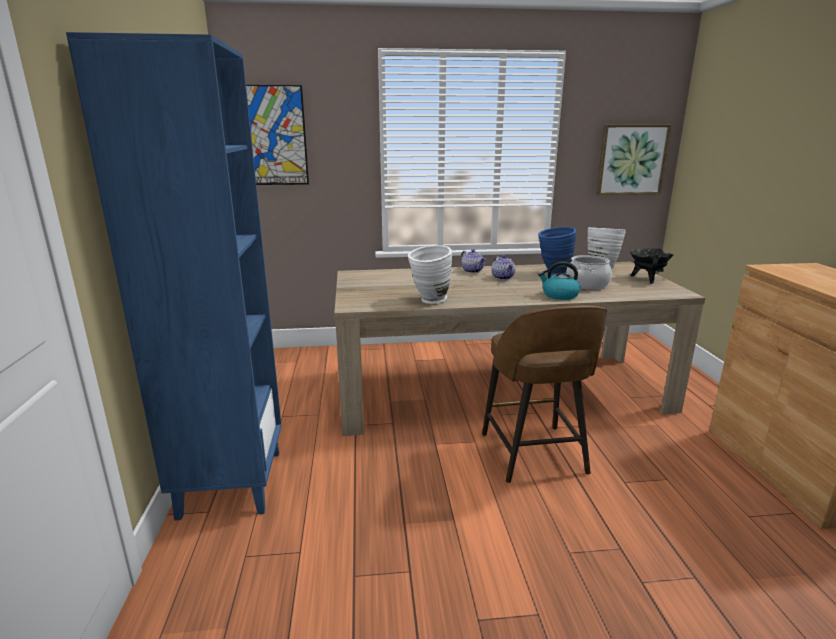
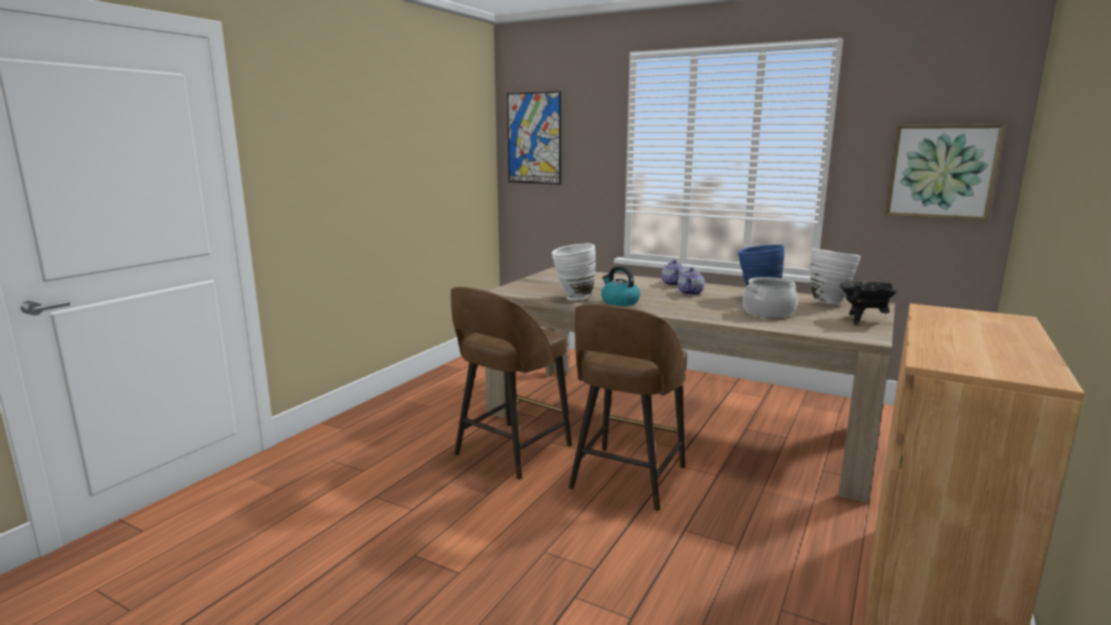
camera: 35 degrees right, 5 degrees down
(230, 482) = (376, 417): blue bookcase -> none
(415, 466) = (510, 451): none -> brown stool
(559, 295) = (710, 315): kettle -> kettle (619, 302)

